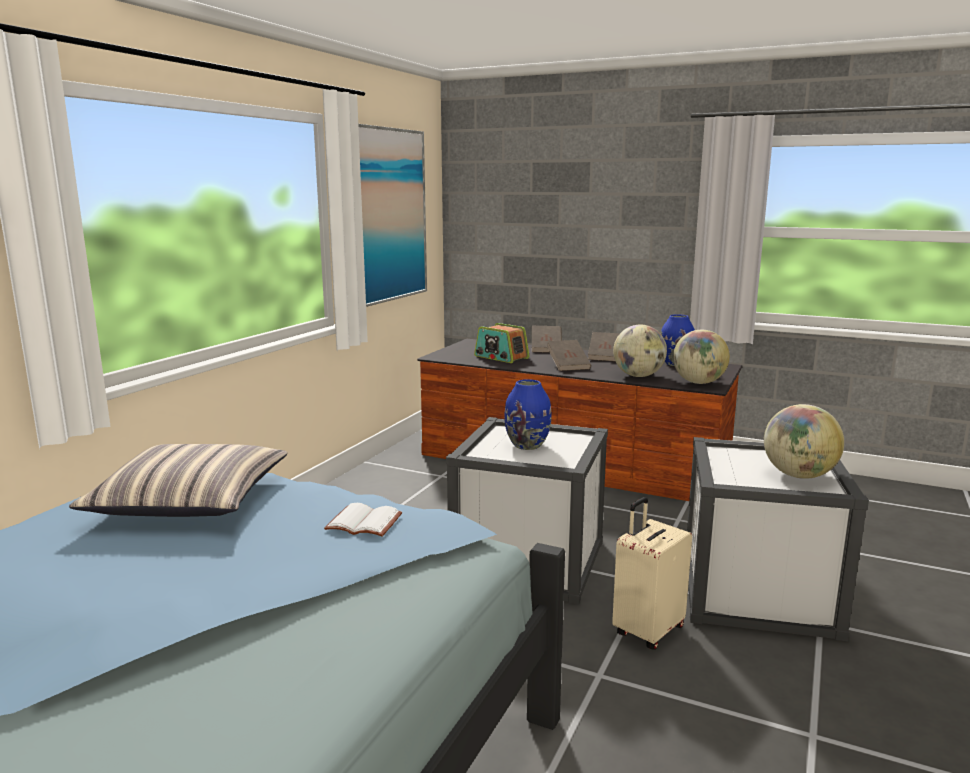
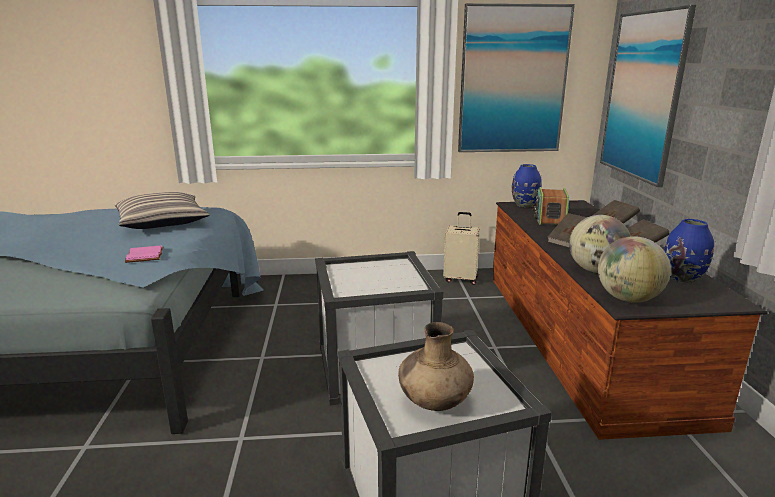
camera: 60 degrees right, 5 degrees up
(366, 522) = (146, 256): white book -> pink book
(516, 224) = (643, 96): none -> picture
(527, 445) = (375, 276): blue vase -> blue vase (525, 205)
(647, 630) = (314, 447): beige suitcase -> beige suitcase (460, 279)
(798, 475) = (434, 402): globe -> brown vase

